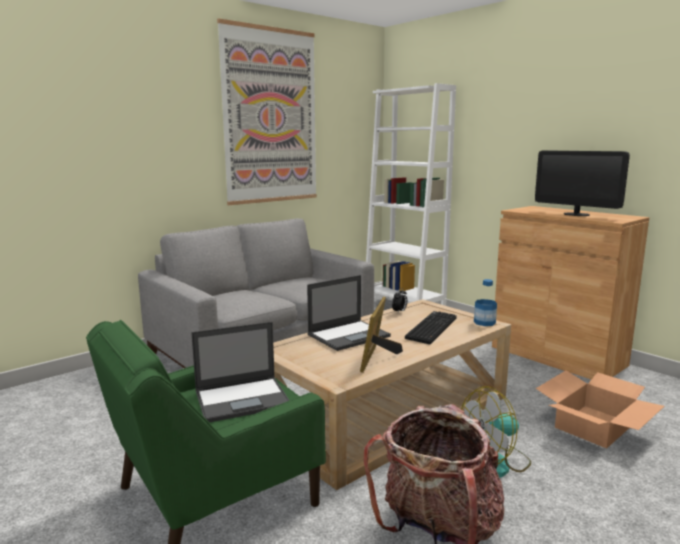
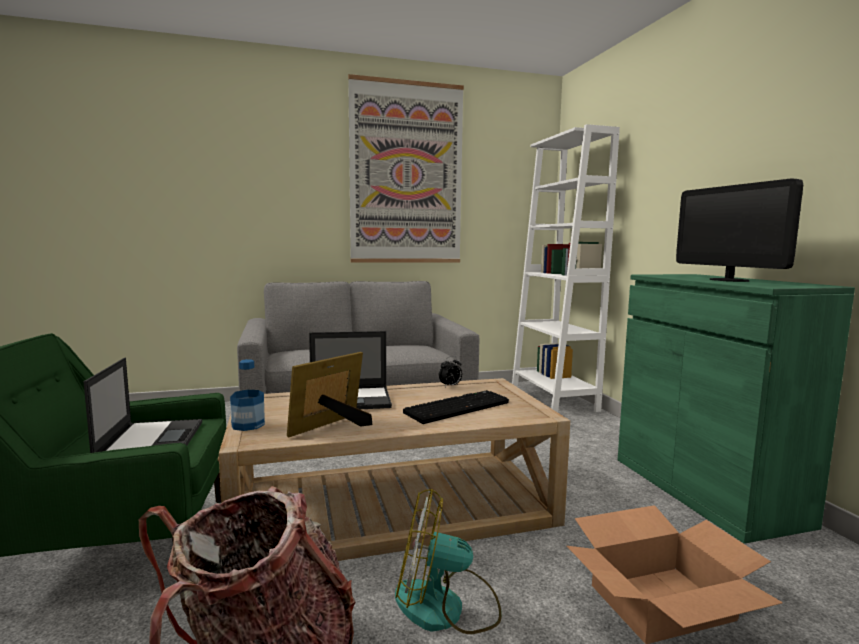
camera: 25 degrees right, 5 degrees down
(243, 399) = (151, 440): laptop -> laptop turned 105 degrees counterclockwise
(484, 322) = (534, 412): bottle -> bottle (248, 425)
(557, 356) = (705, 490): brown cabinet -> green cabinet

